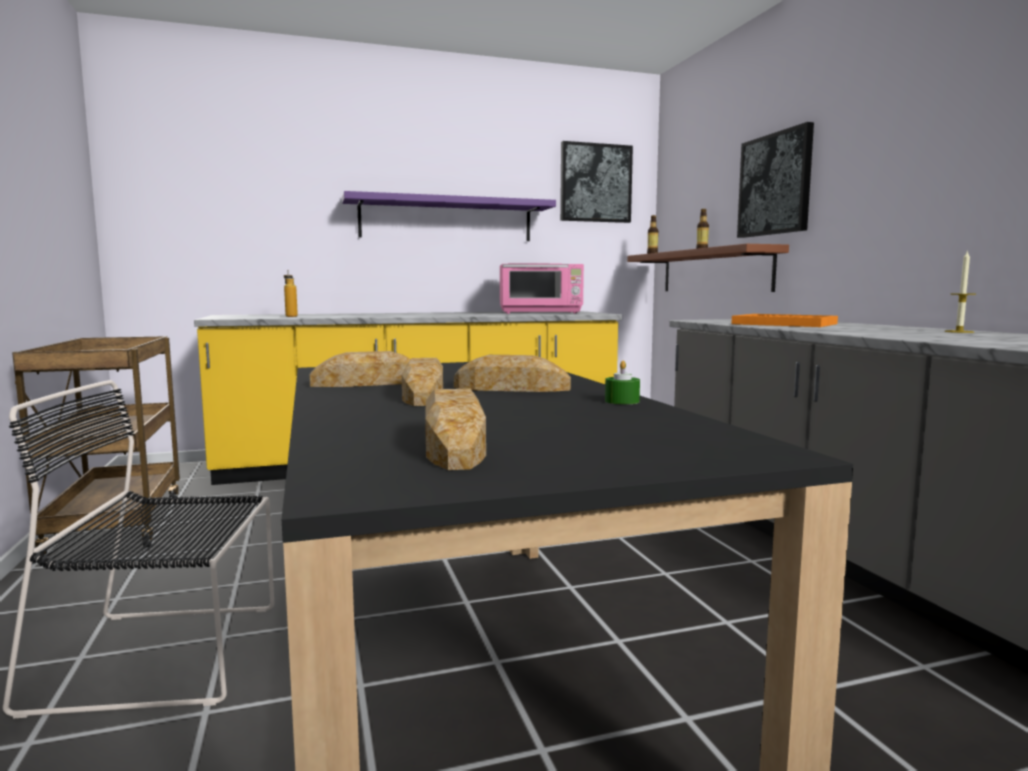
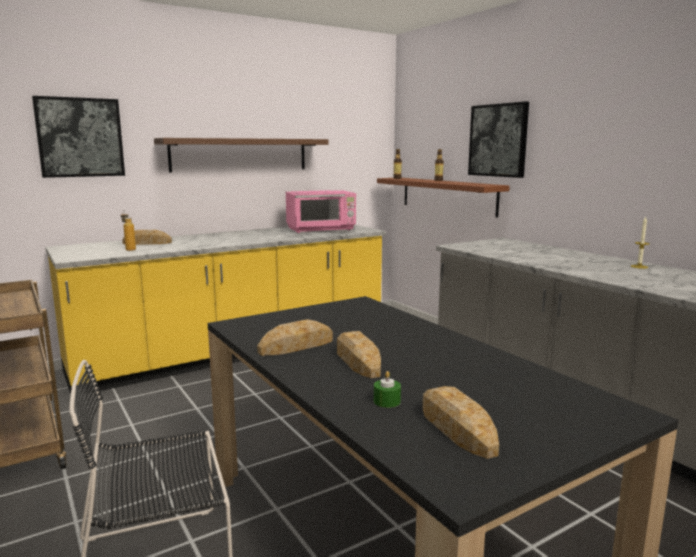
camera: 15 degrees left, 5 degrees up
(446, 220) = (240, 154): purple shelf -> brown shelf
(511, 388) = (405, 344): bread -> bread (147, 243)
(595, 183) = (351, 121): picture -> picture (80, 137)
(622, 401) = (493, 357): green candle -> green candle (387, 401)
(784, 324) = (522, 253): orange tray -> none

